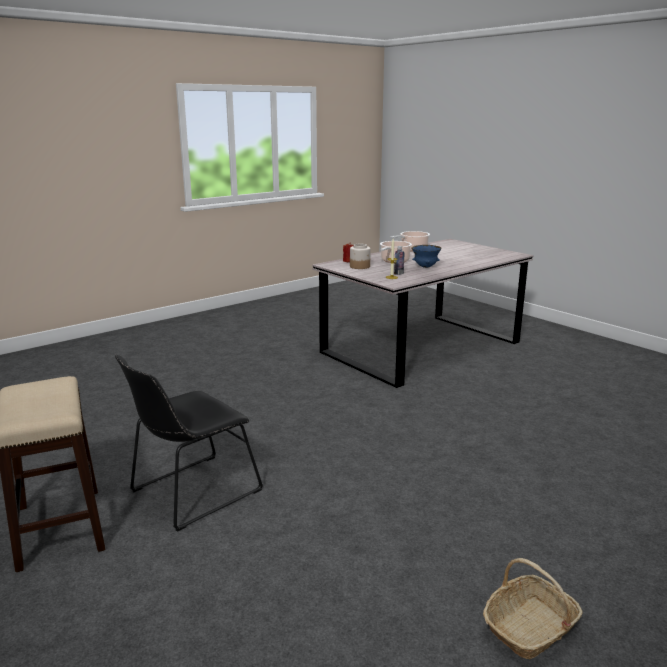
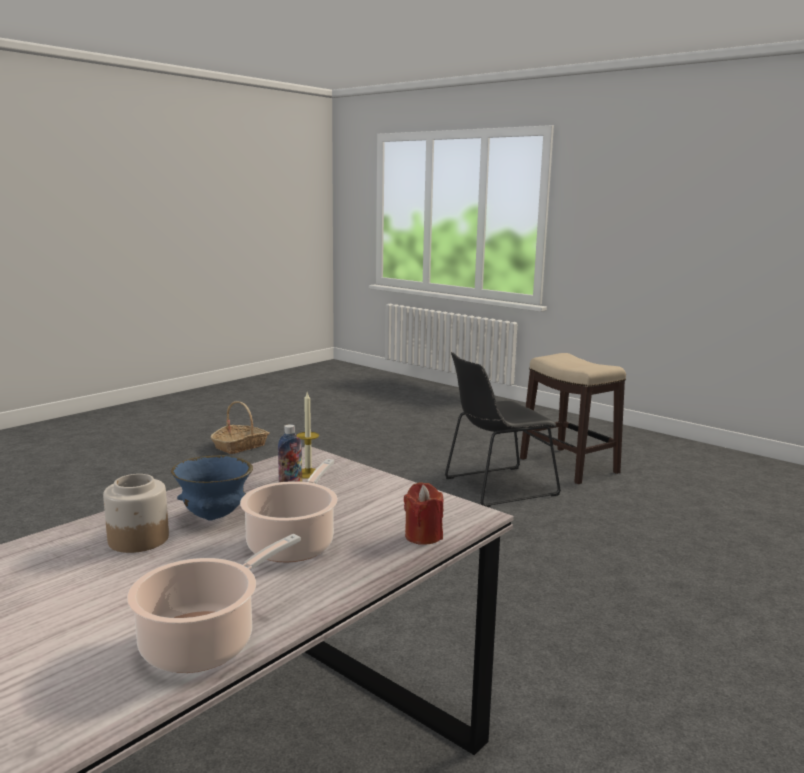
camera: 170 degrees right, 5 degrees down
(191, 493) = (496, 487): black chair -> black chair turned 150 degrees counterclockwise
(360, 266) = (385, 509): jar -> jar (137, 539)

